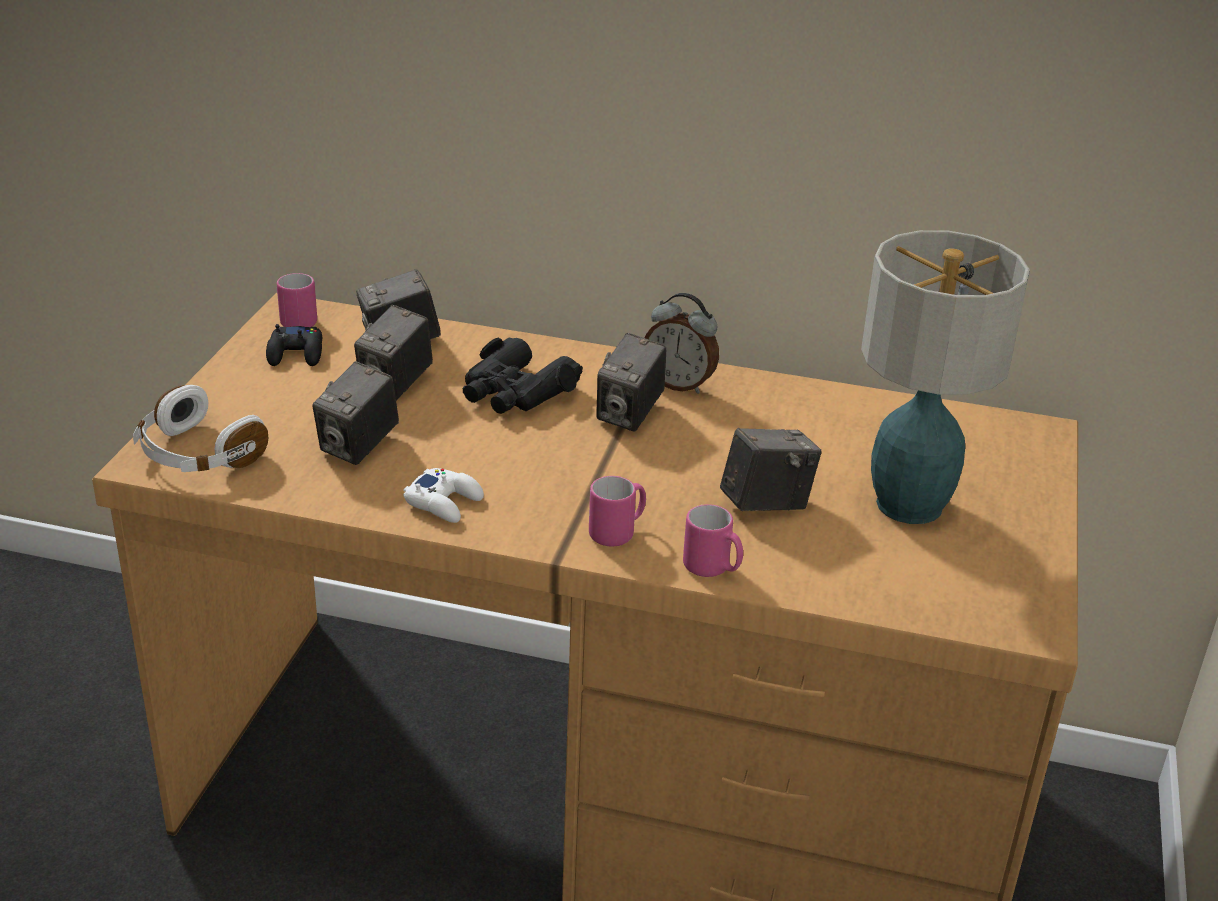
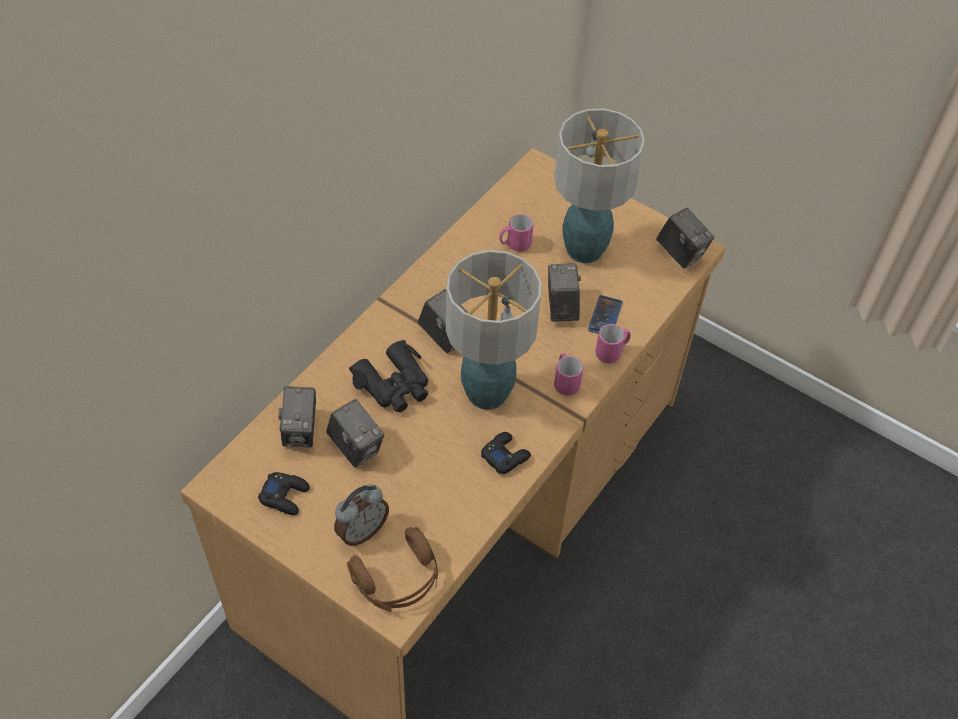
camera: 70 degrees left, 20 degrees up
(197, 455) = (398, 580): white headphones -> brown headphones
(295, 320) = (234, 487): pink mug -> pink mug (514, 245)
(358, 446) = (425, 485): camera -> camera (681, 253)
(444, 502) = (505, 455): white game controller -> black game controller
(550, 467) = (488, 393): none -> table lamp
(679, 384) = (421, 300): alarm clock -> alarm clock (362, 531)
(784, 549) = (605, 316): none -> phone

